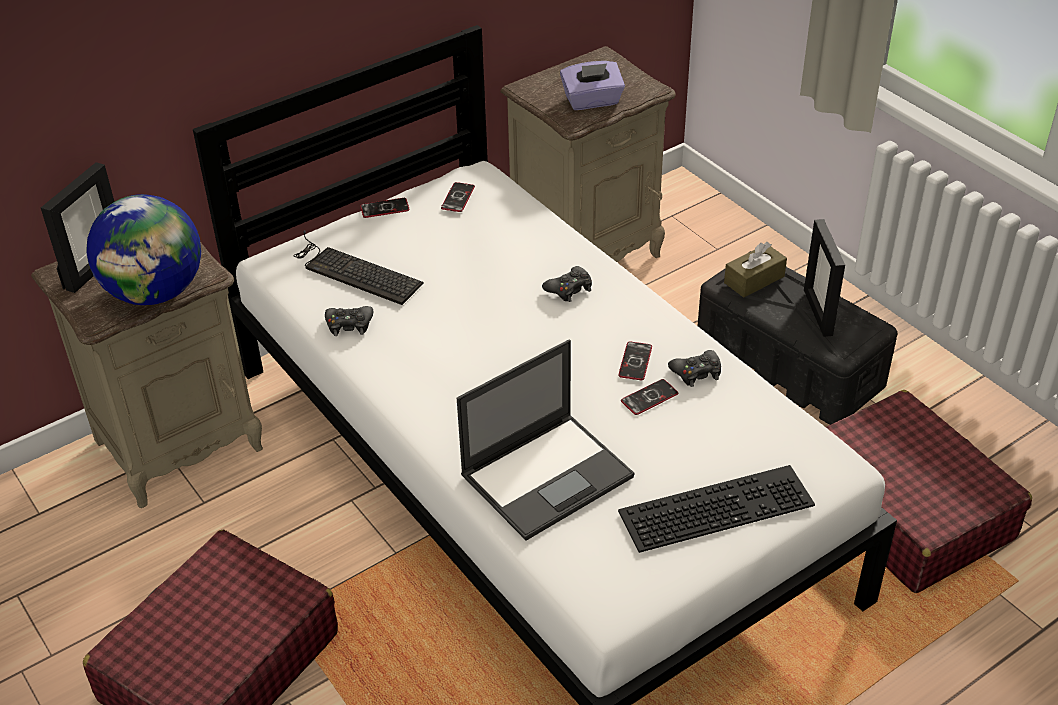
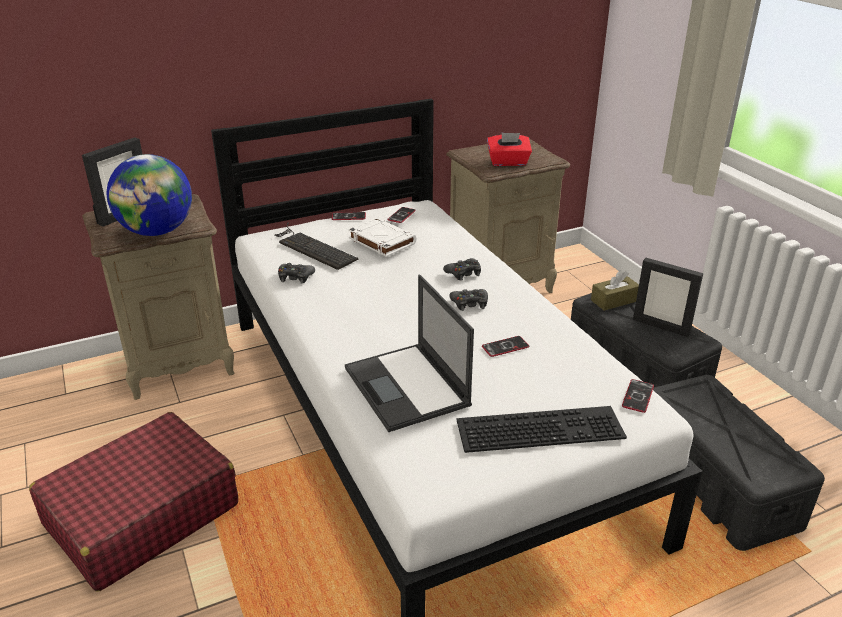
camera: 10 degrees right, 10 degrees down
(445, 248) = (381, 241): none -> white book
(548, 475) = (407, 387): laptop -> laptop turned 90 degrees clockwise
(592, 101) = (508, 162): purple tissue box -> red tissue box
(635, 361) = (500, 323): phone -> phone (637, 396)
(696, 373) = (547, 335): black game controller -> black game controller (470, 304)
(819, 312) = (661, 326): picture frame -> picture frame turned 60 degrees counterclockwise
(904, 508) = (715, 481): red suitcase -> black storage box

